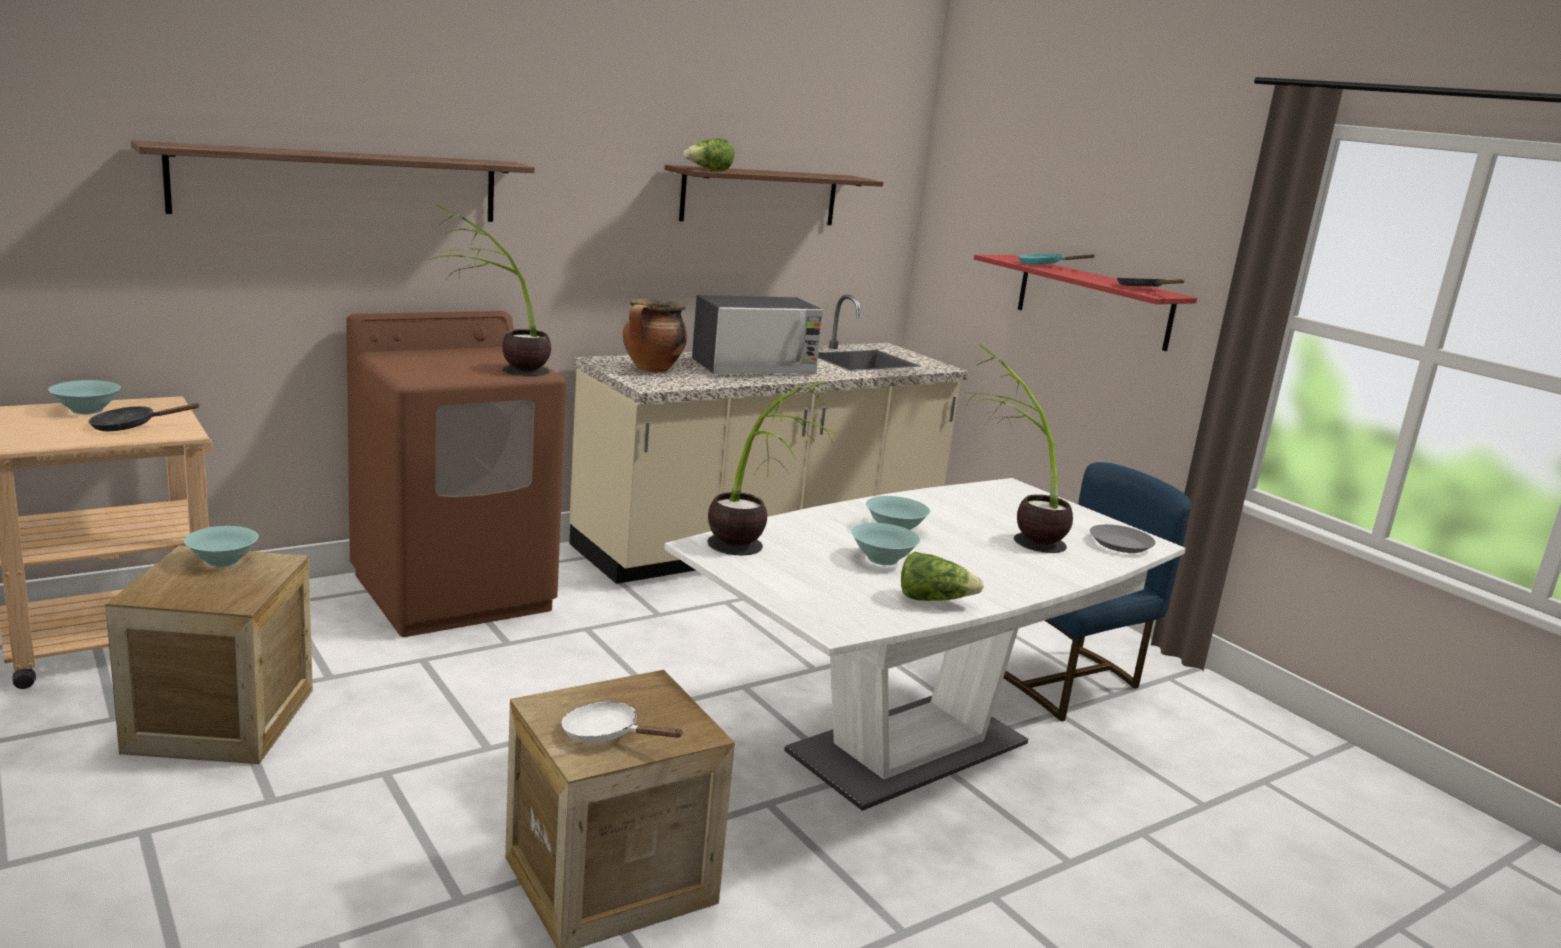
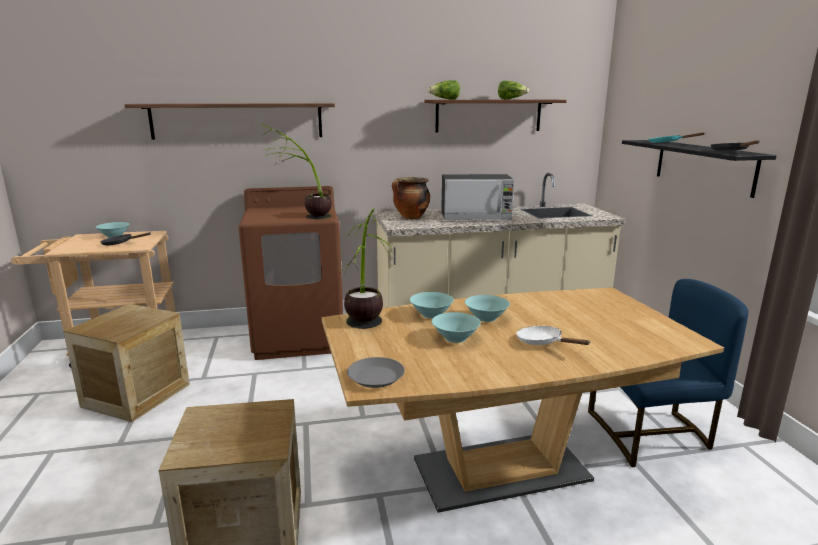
camera: 25 degrees right, 0 degrees up
(223, 561) = (137, 313): turquoise bowl -> turquoise bowl (431, 314)
(607, 735) = (214, 440): white frying pan -> white frying pan (543, 343)
(908, 748) = (501, 470): white dining table -> brown dining table
(933, 600) = (464, 371): lettuce -> lettuce (511, 99)
(1012, 532) = (576, 325): potted plant -> none
(1093, 301) = (703, 166): red shelf -> black shelf
(1121, 544) = (664, 340): grey plate -> grey plate (376, 377)

